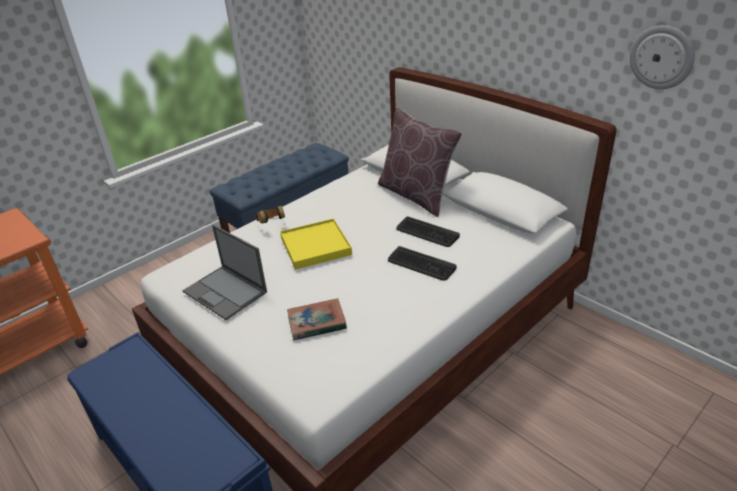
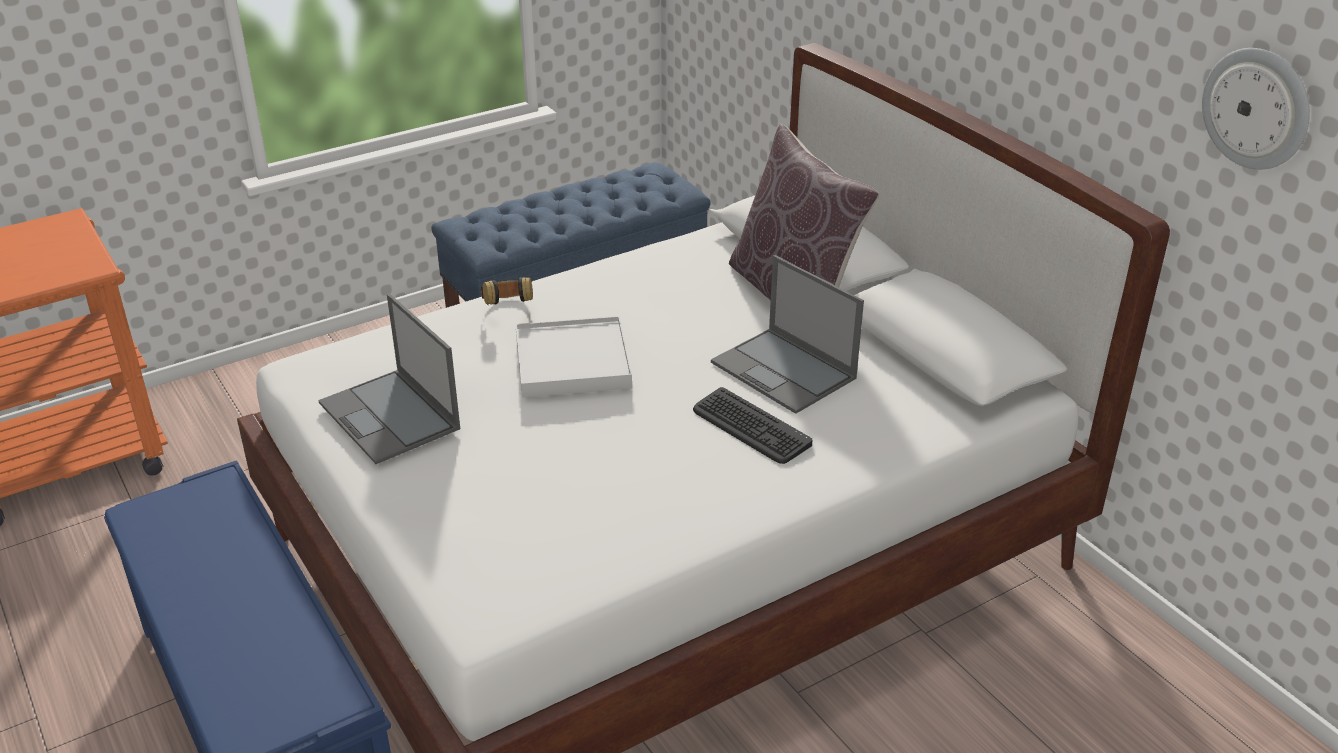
camera: 10 degrees right, 0 degrees up
(315, 246) = (572, 362): yellow tray -> white tray
(316, 323) = (528, 497): book -> none
(427, 232) = (785, 371): keyboard -> laptop

